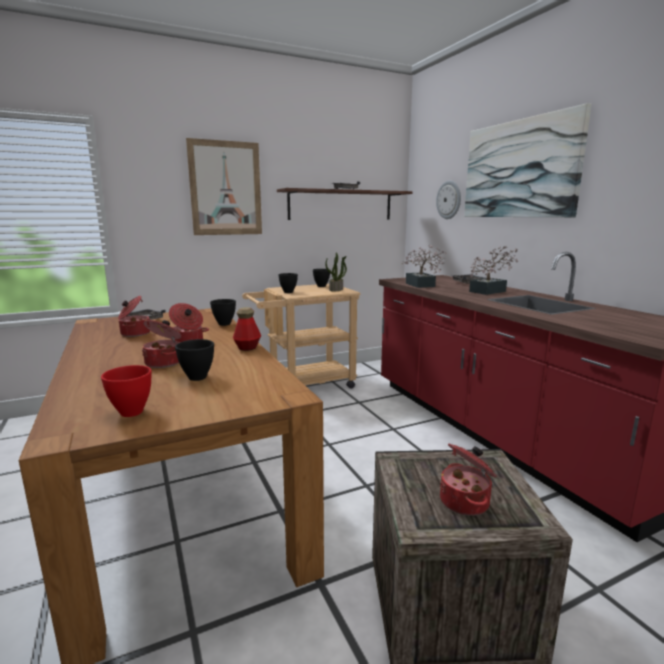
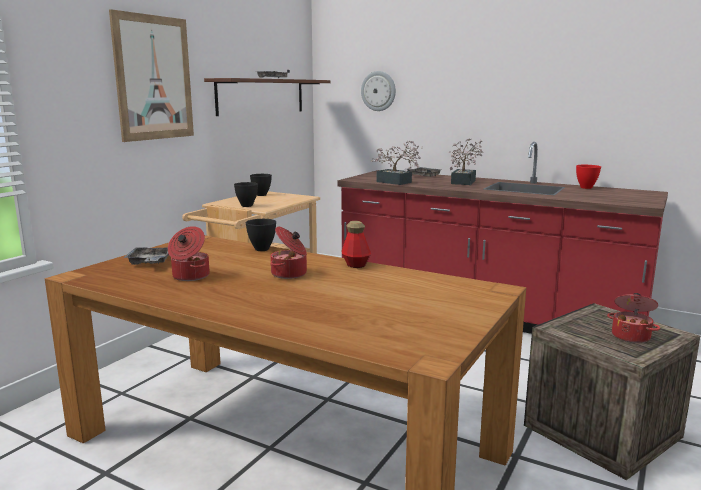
camera: 35 degrees left, 0 degrees up
(132, 412) = (424, 330): red bowl -> red bowl (586, 187)
(164, 362) = (321, 292): cooking pot -> none
(196, 378) = (391, 296): black bowl -> none
(336, 290) = (289, 197): potted plant -> none
(519, 169) = (465, 66): picture -> none

